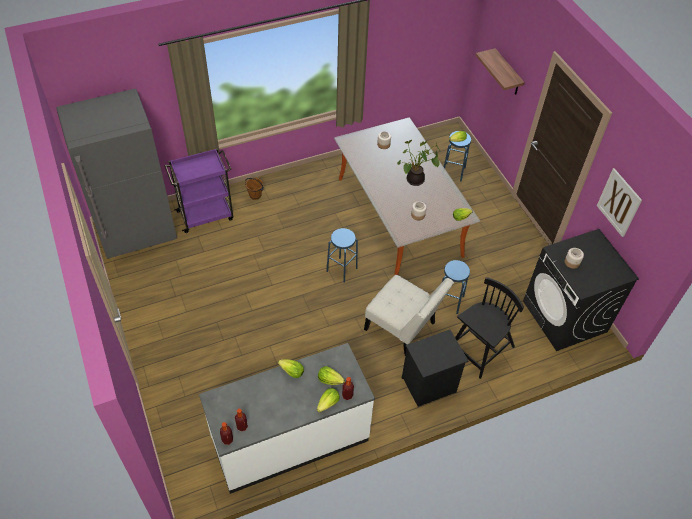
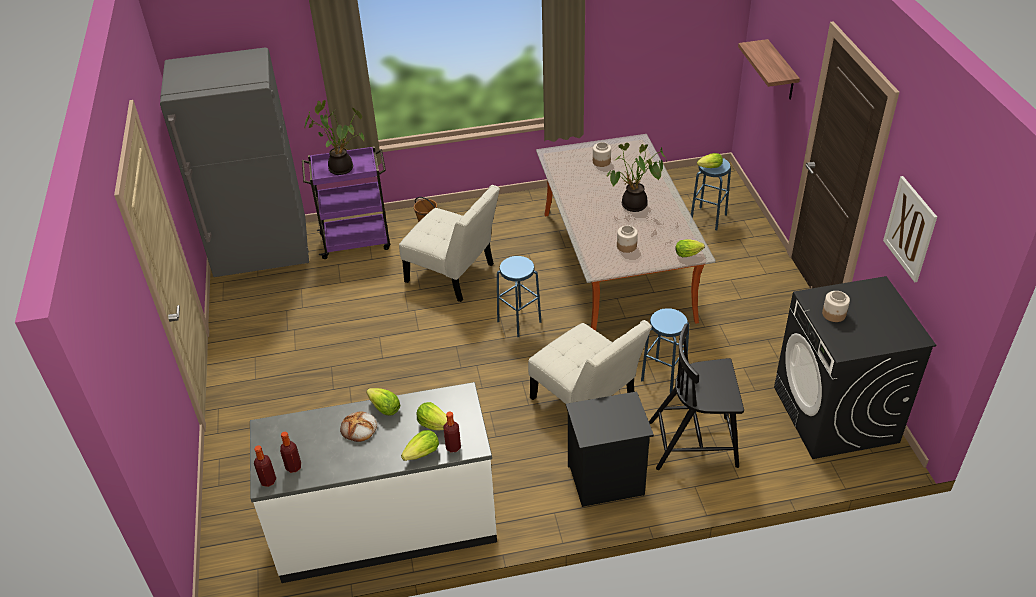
camera: 15 degrees right, 10 degrees down
(197, 168) = (342, 167): none -> potted plant
(279, 390) = (359, 429): none -> bread
(286, 236) = (454, 275): none -> white chair
(480, 349) = (695, 443): black chair -> black chair turned 150 degrees counterclockwise

